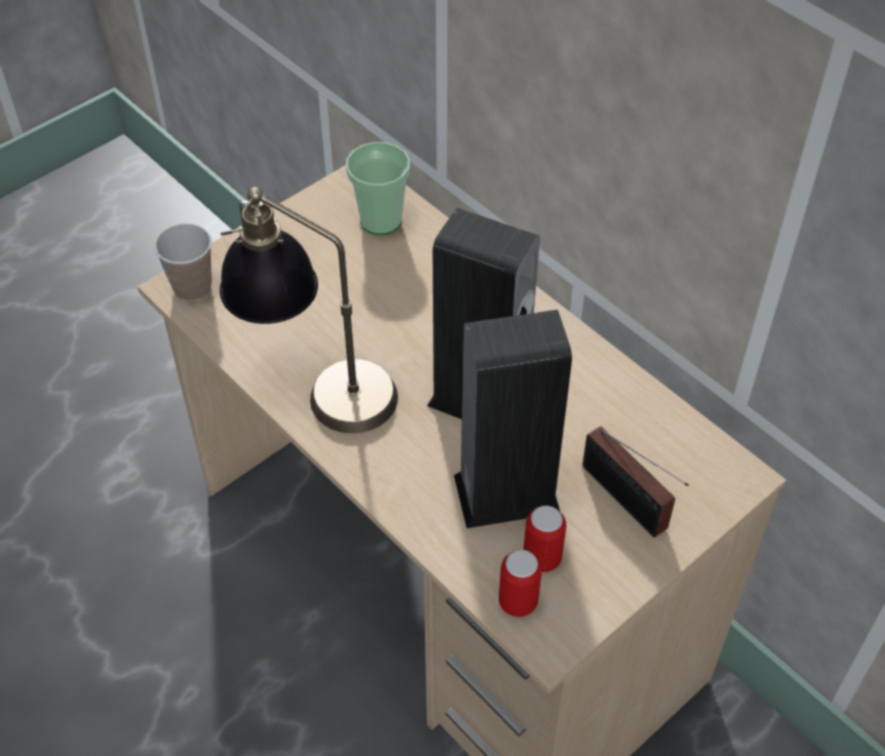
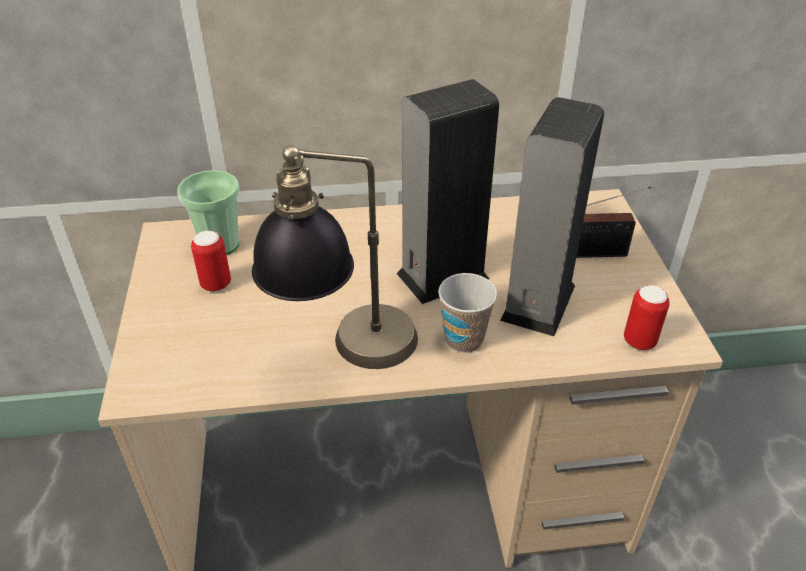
camera: 55 degrees left, 10 degrees down
(192, 288) = (149, 382): cup -> cup (464, 339)
(542, 558) = (608, 312): can -> can (216, 284)

